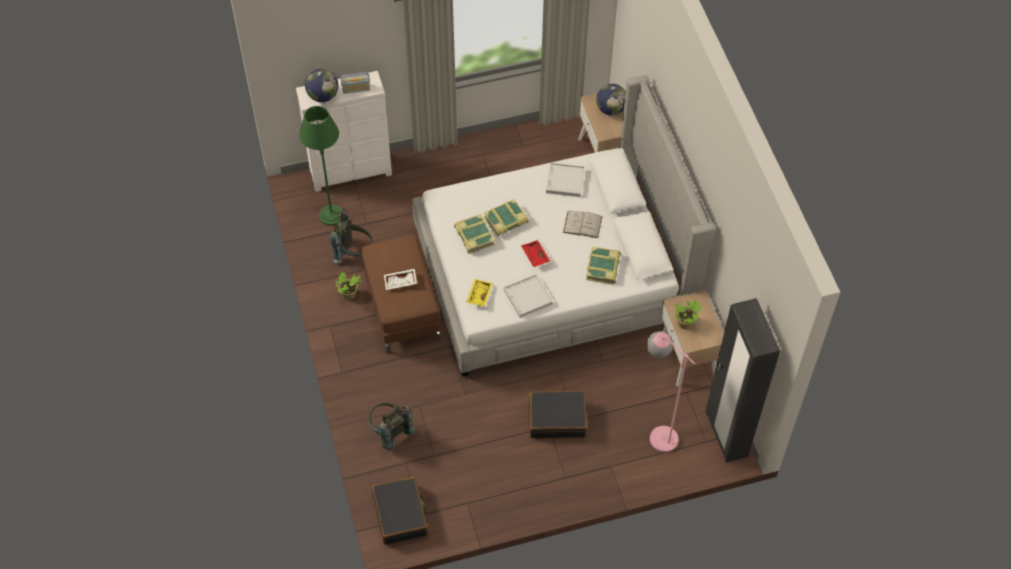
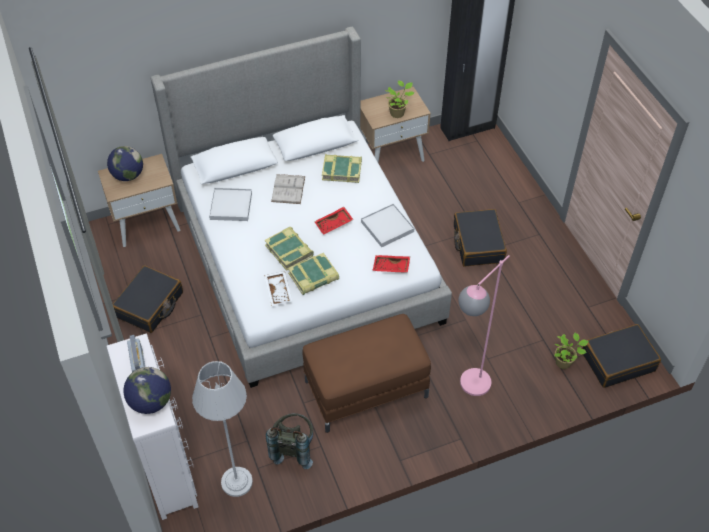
camera: 95 degrees left, 5 degrees down
(331, 215) = (236, 482): green floor lamp -> grey floor lamp
(349, 295) = (355, 446): potted plant -> potted plant (564, 362)
(389, 431) = (525, 382): grey backpack -> none
(400, 282) = (376, 349): white tray -> white tray (279, 291)
(478, 295) = (391, 267): yellow tray -> red tray
(510, 158) = (150, 305): none -> black suitcase
(656, 432) = (476, 173): pink floor lamp -> pink floor lamp (468, 390)

